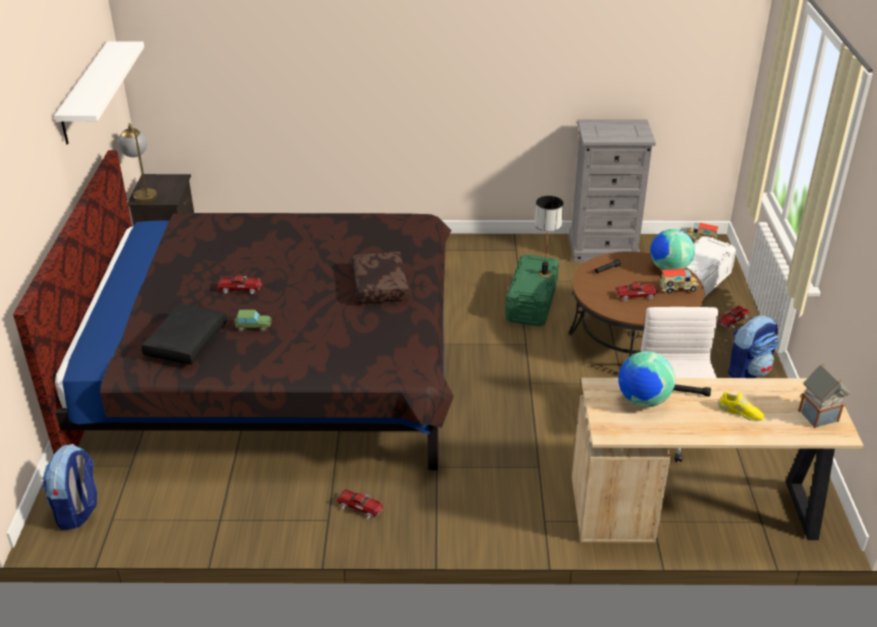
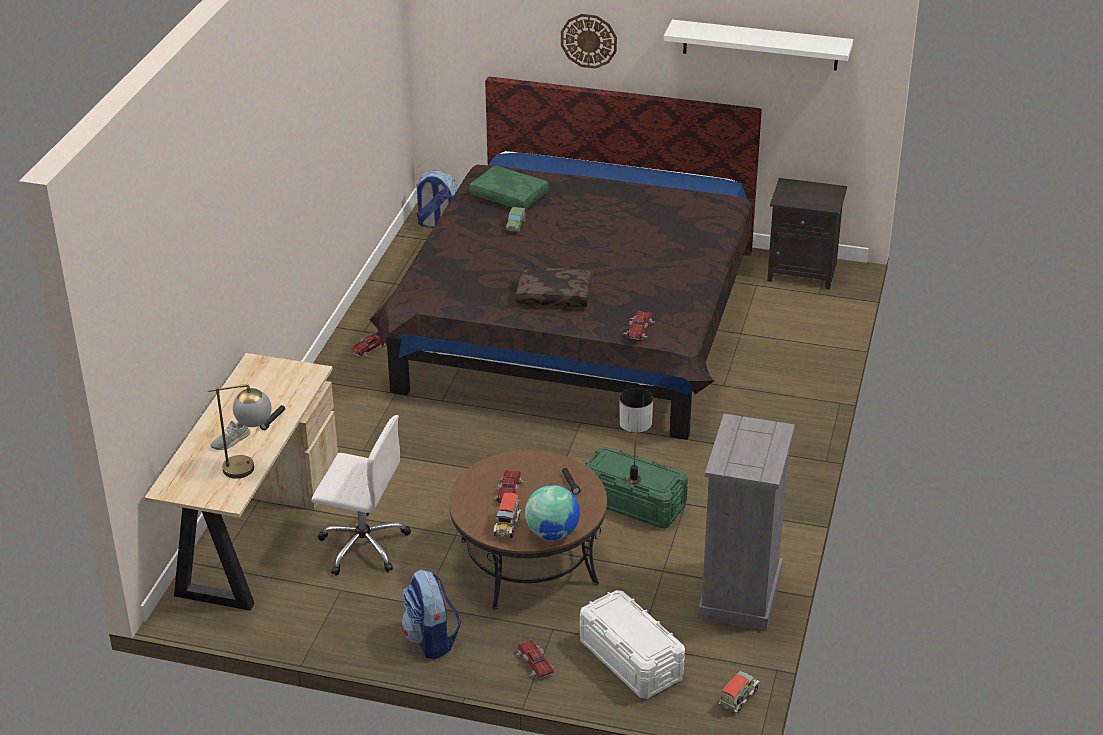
camera: 105 degrees right, 0 degrees up
(31, 194) = (589, 40): none -> wall clock
(142, 193) = (800, 186): table lamp -> table lamp (250, 466)
(185, 341) = (510, 195): black pillow -> green pillow
(240, 288) = (581, 223): toy car -> toy car (639, 329)
(643, 400) = (280, 391): globe -> none
(740, 412) = (230, 440): yellow shoe -> grey shoe
(819, 416) = (194, 484): toy house -> none

